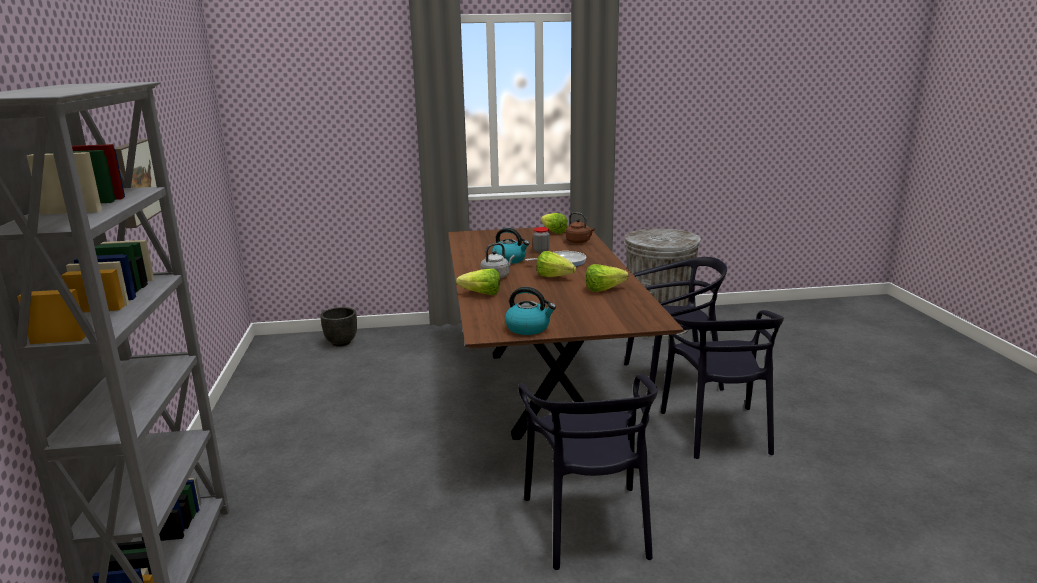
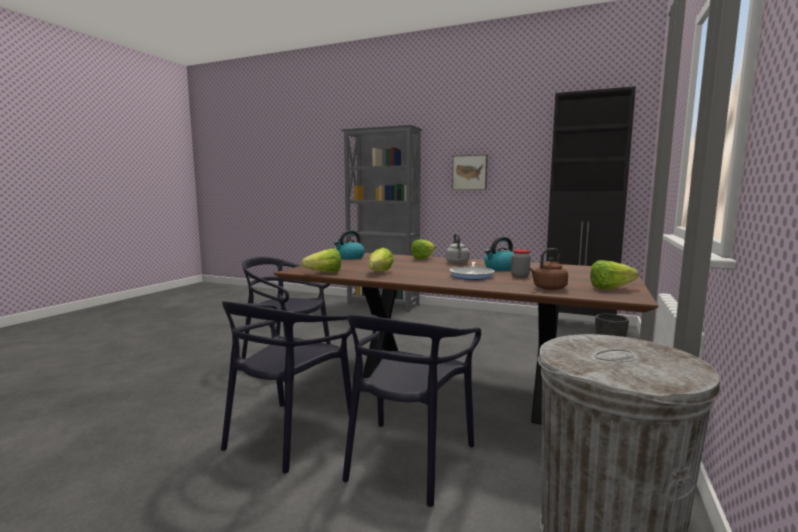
camera: 120 degrees right, 10 degrees down
(266, 362) = (579, 325): none -> black cabinet
(557, 278) = (429, 270): lettuce -> lettuce (321, 273)
(717, 431) = (289, 434): black chair -> black chair turned 90 degrees counterclockwise

